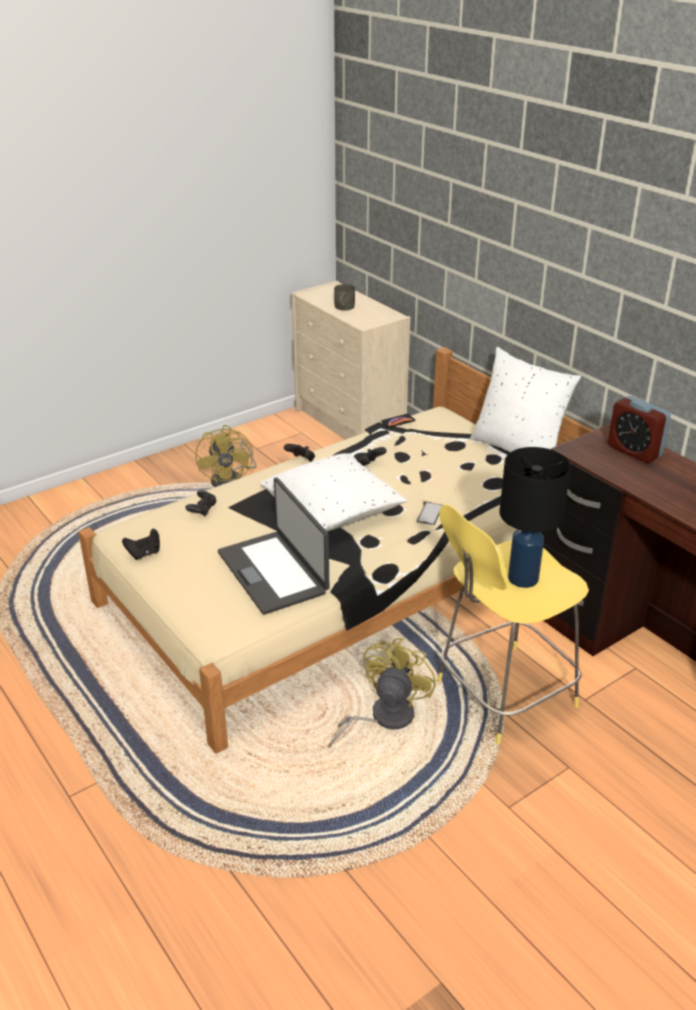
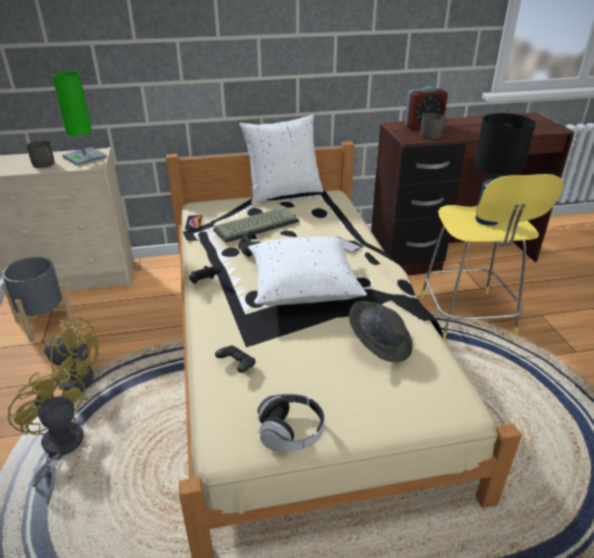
camera: 65 degrees left, 0 degrees up
(144, 554) = (291, 432): black game controller -> headphones
(274, 572) = (379, 344): laptop -> grey hat
(281, 438) = (45, 322): none -> grey planter
(375, 315) = (85, 157): none -> green table lamp
(383, 718) = (475, 381): yellow fan -> yellow fan (59, 449)
(423, 453) = (256, 225): none -> keyboard
(604, 462) = (433, 135): none -> grey mug

